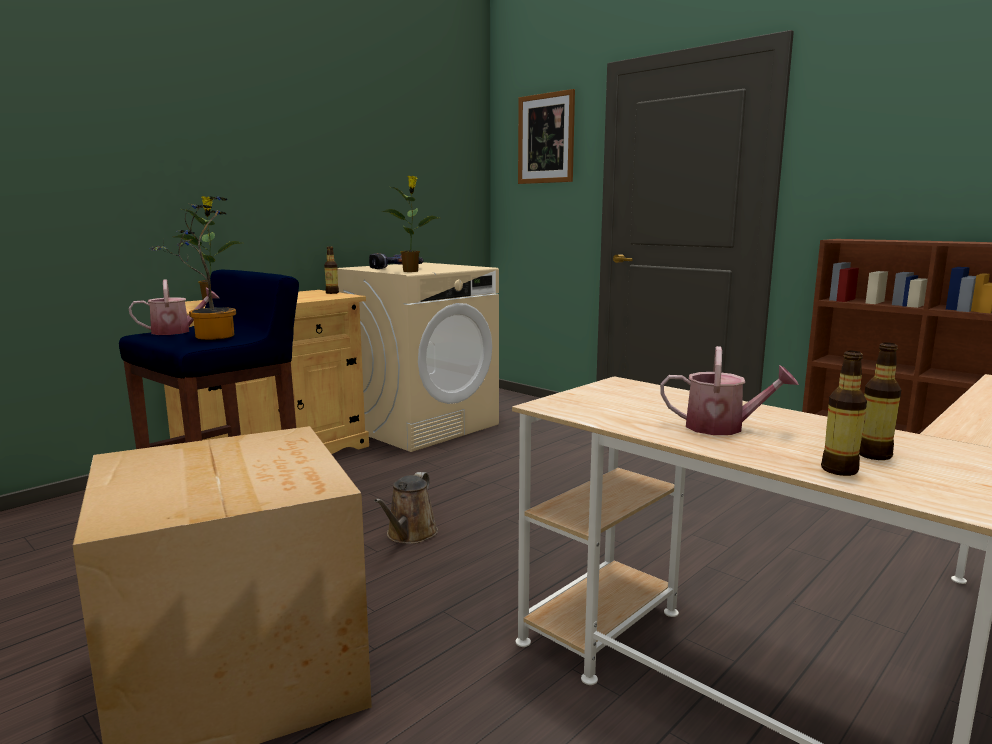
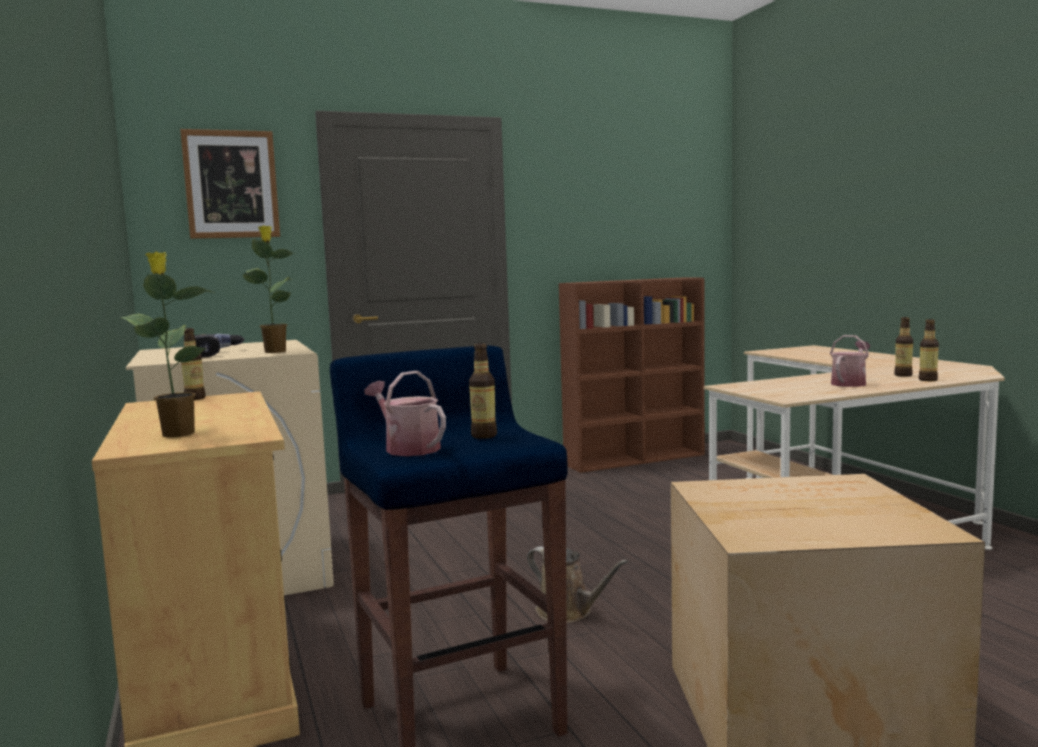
camera: 65 degrees left, 5 degrees down
(177, 331) = (408, 448): watering can -> watering can turned 45 degrees counterclockwise
(208, 336) = (484, 436): potted plant -> bottle

